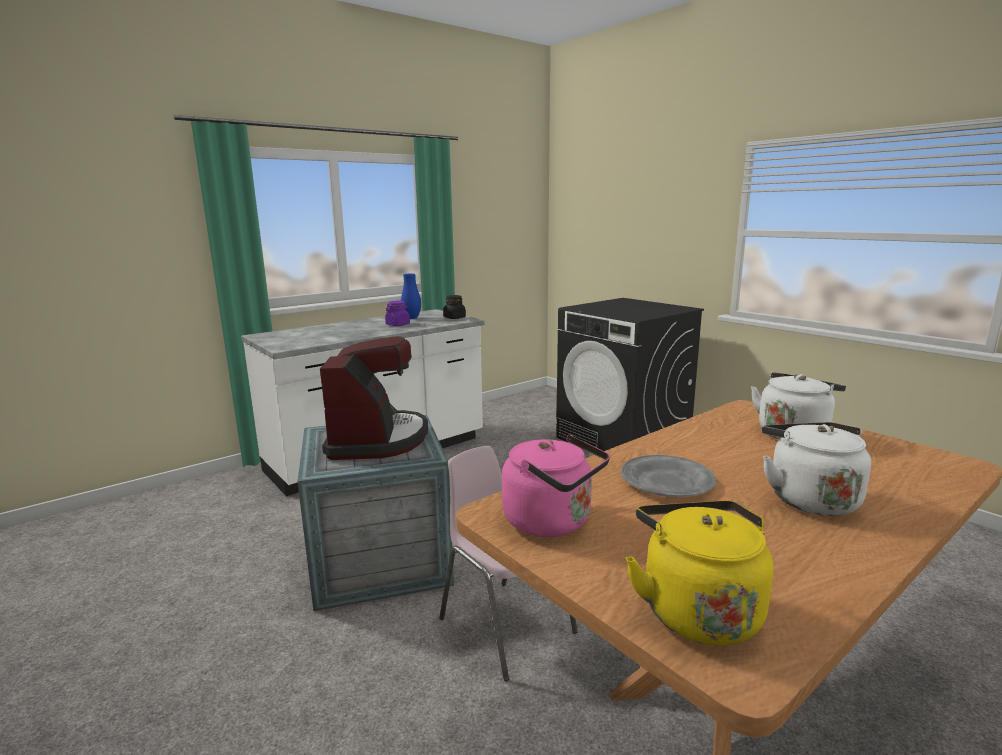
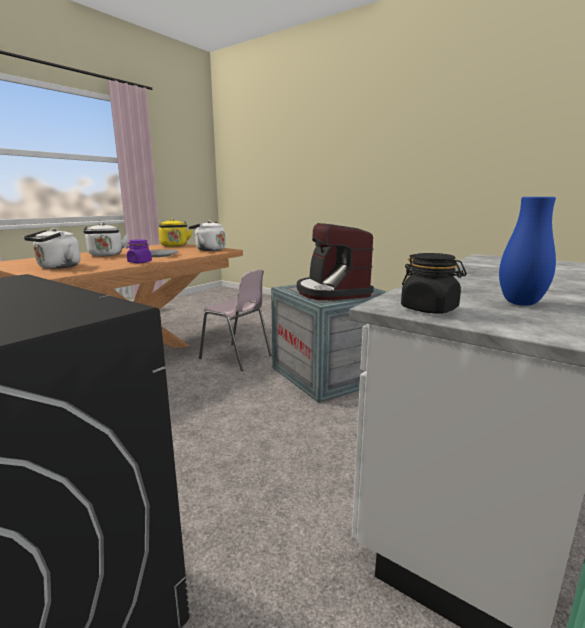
camera: 165 degrees right, 0 degrees up
(398, 325) = (480, 285): purple jar -> purple jar (139, 262)
(552, 522) = (208, 250): pink kettle -> white kettle

